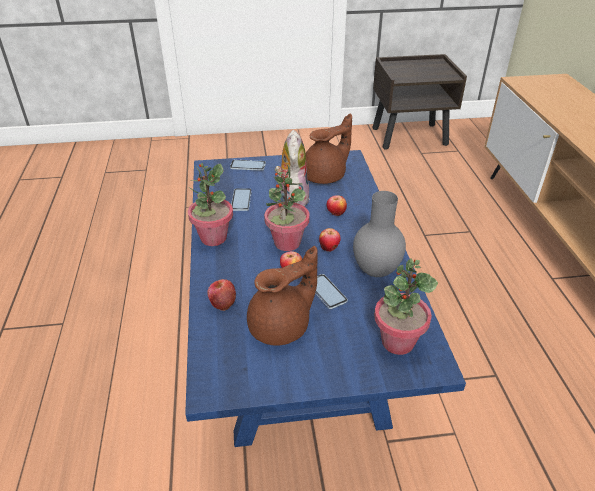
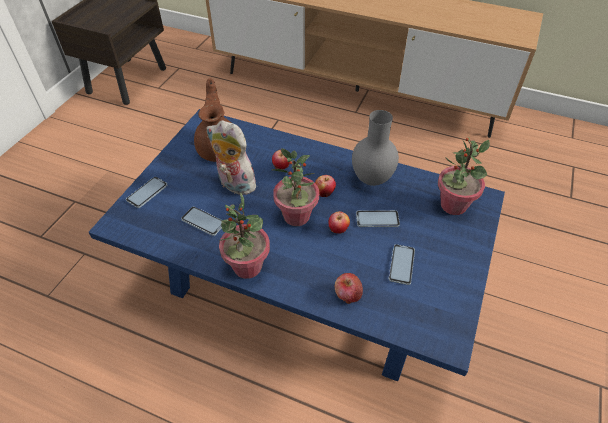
camera: 60 degrees left, 10 degrees up
(282, 326) = (401, 265): brown teapot -> phone

